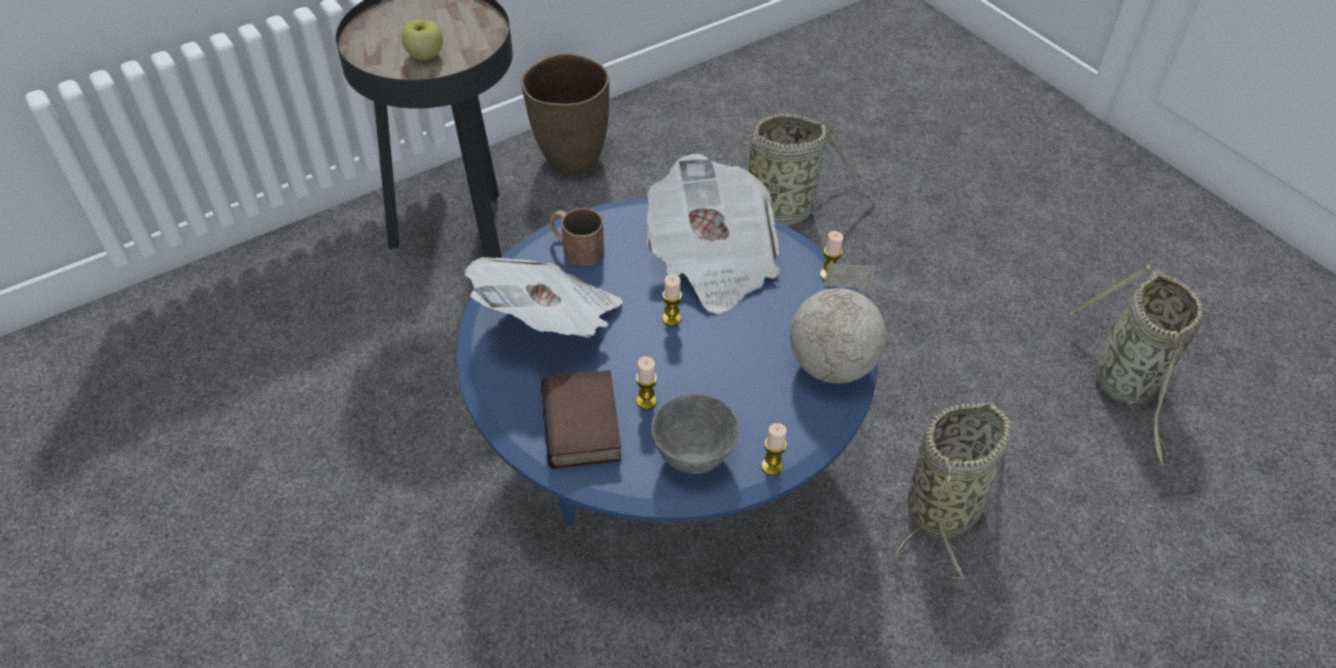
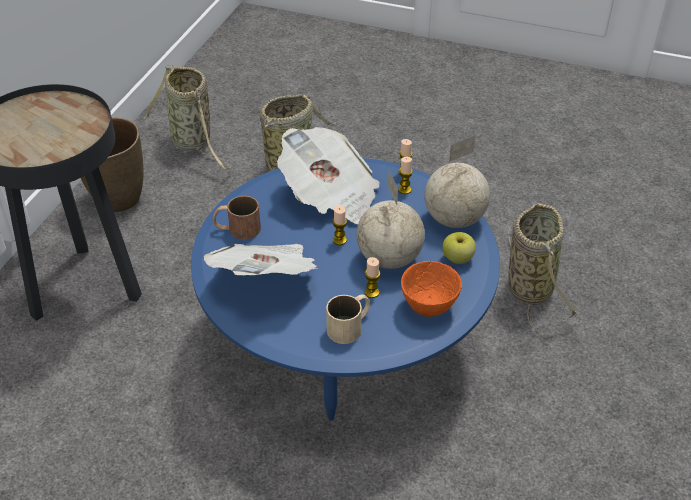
camera: 35 degrees left, 5 degrees down
(425, 55) = (55, 141): apple -> apple (457, 259)
(585, 427) = (350, 326): book -> beige mug
(692, 455) = (427, 306): grey bowl -> orange bowl
(706, 372) = (389, 258): none -> globe
(772, 466) = (475, 288): candle -> candle (404, 190)
(1125, 385) = (561, 174): basket -> basket (193, 143)

